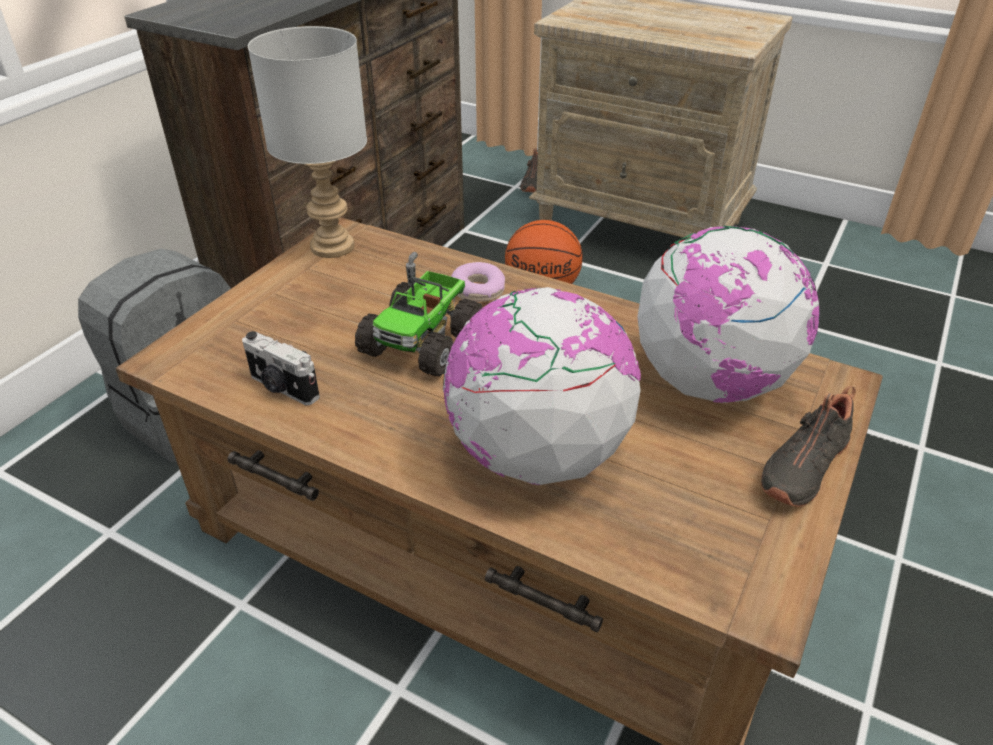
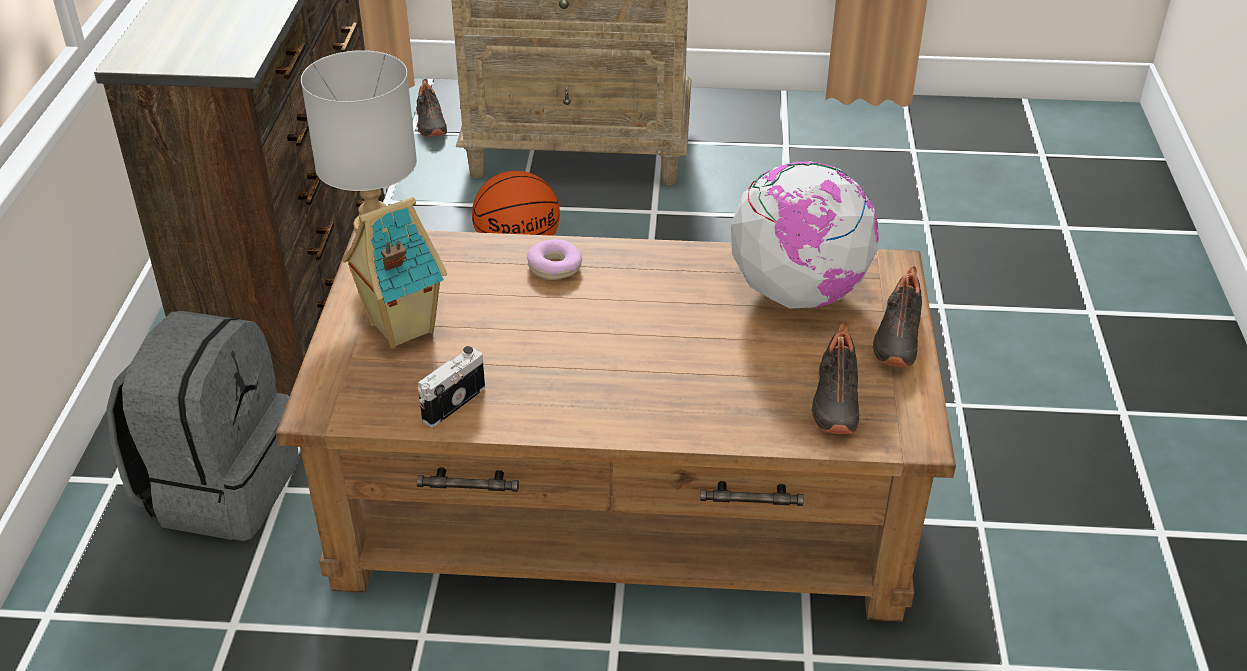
camera: 25 degrees left, 0 degrees up
(282, 388) = (451, 402): camera -> camera turned 120 degrees clockwise
(299, 306) = (400, 328): none -> toy house
(423, 342) = (542, 328): toy truck -> none
(537, 455) = (703, 389): globe -> none
(680, 518) = (833, 400): none -> black shoe

